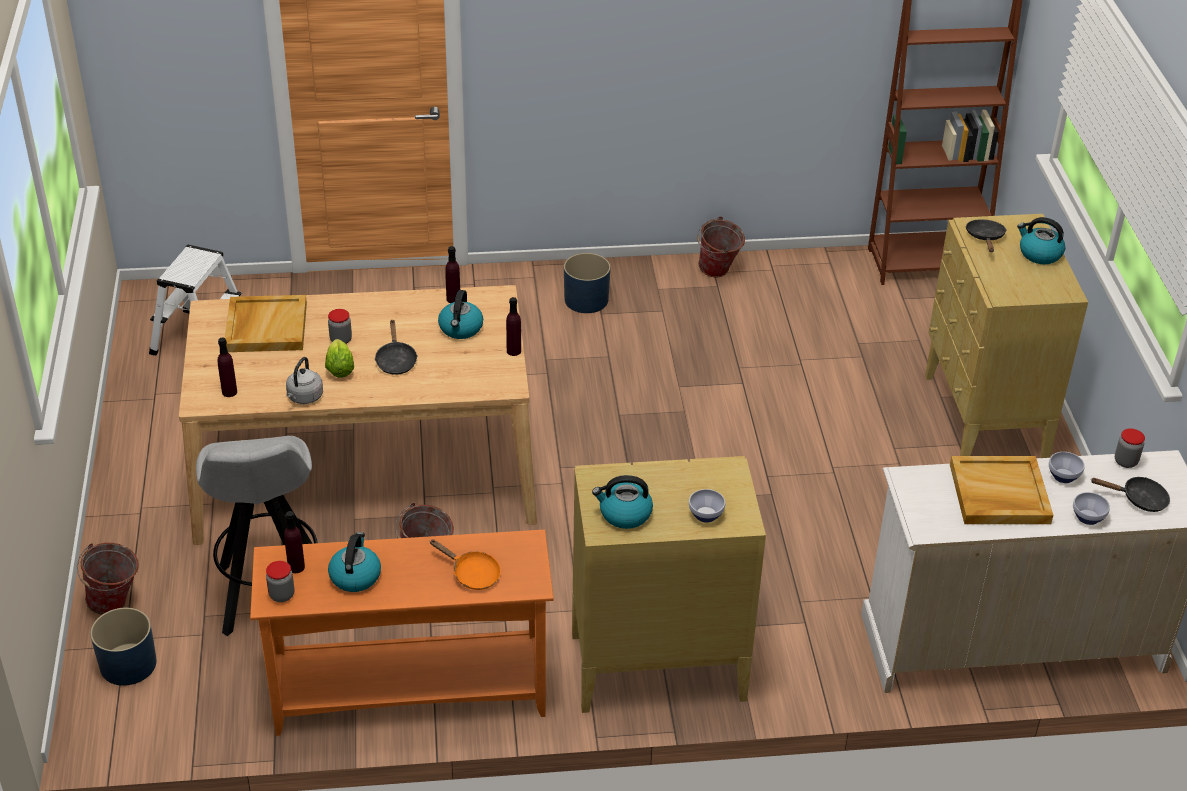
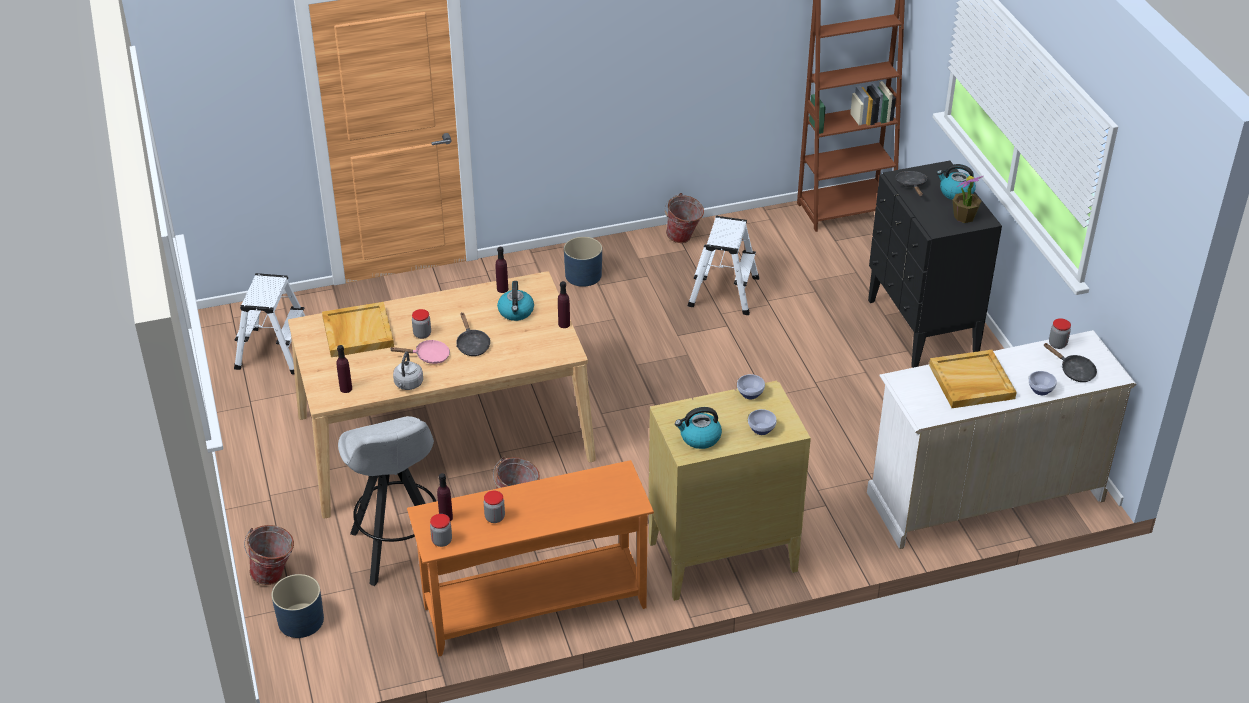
camera: 10 degrees left, 0 degrees up
(339, 367) = (428, 356): lettuce -> pink frying pan
(355, 576) = (494, 517): kettle -> jar
(472, 574) = (585, 502): orange frying pan -> none
(749, 342) = (723, 292): none -> white step ladder
(982, 419) = (920, 328): beige dresser -> black dresser
(1042, 285) = (964, 217): none -> potted plant
(1063, 475) = (1015, 361): bowl -> bowl (750, 393)
(1139, 499) = (1074, 371): black frying pan -> black frying pan turned 45 degrees clockwise

